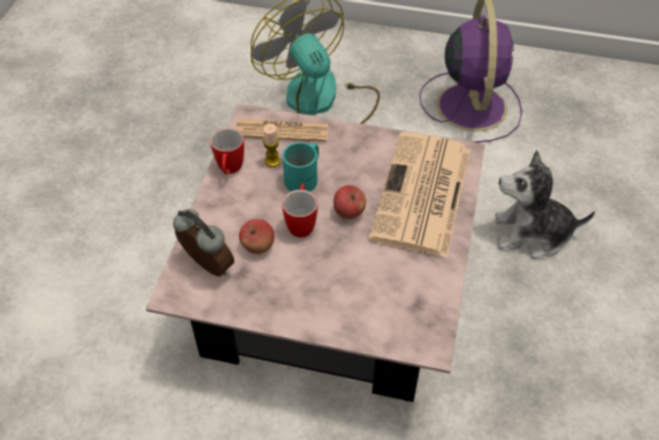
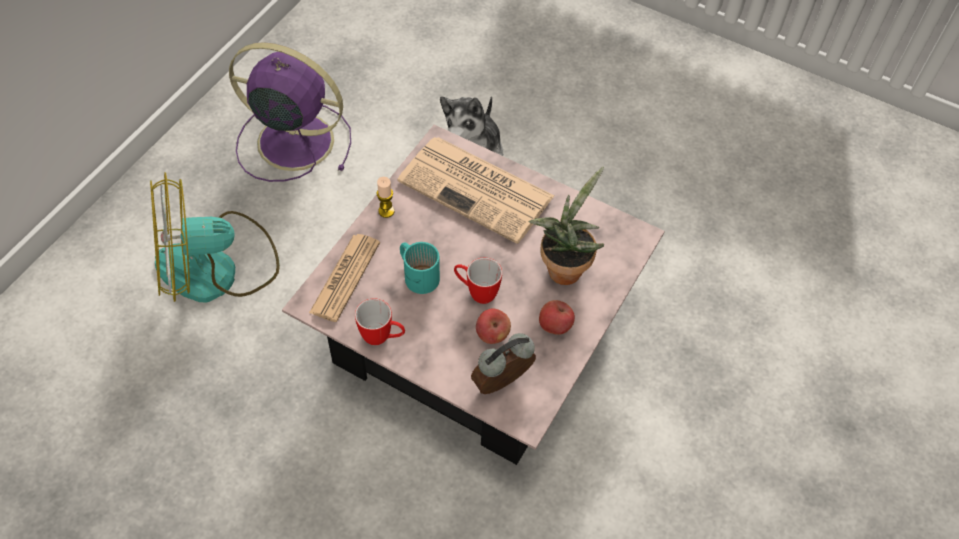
camera: 75 degrees left, 5 degrees up
(272, 161) = (385, 296): candle -> candle (386, 211)
(349, 212) = (477, 251): apple -> apple (554, 326)
(360, 286) = (564, 266): none -> potted plant

